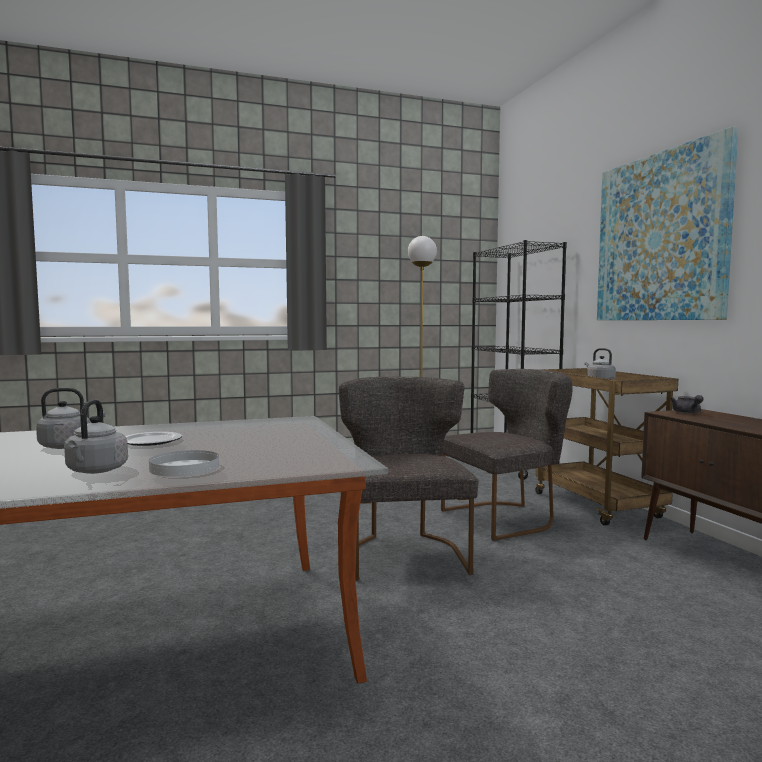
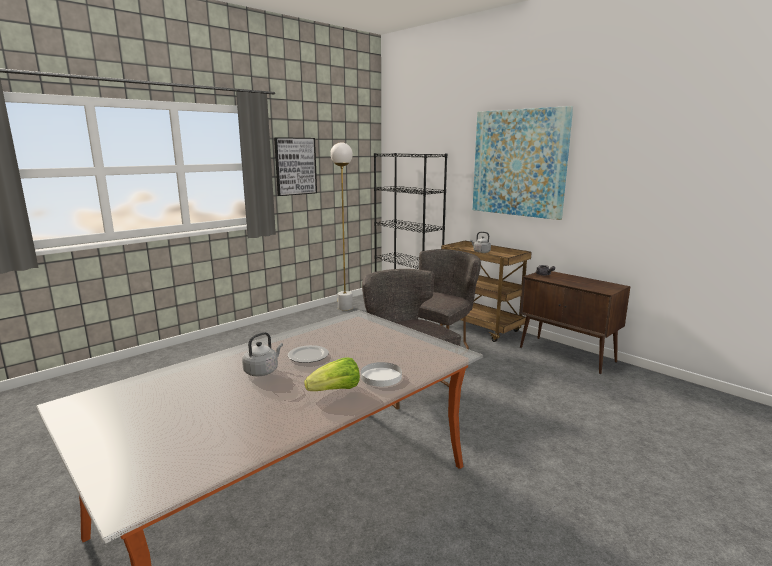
camera: 25 degrees left, 10 degrees up
(96, 471) = (336, 391): grey kettle -> lettuce
(364, 268) = (295, 166): none -> picture

